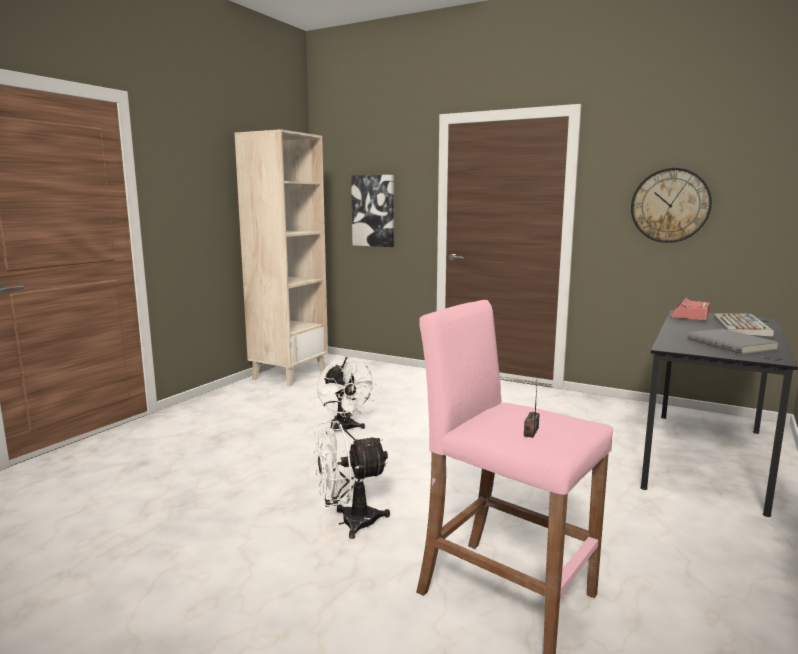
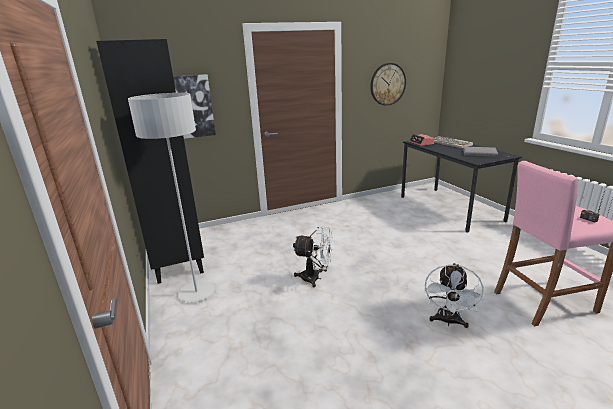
camera: 50 degrees left, 10 degrees up
(255, 395) = (196, 293): none -> grey floor lamp
(289, 374) = (178, 265): beige bookcase -> black bookcase

